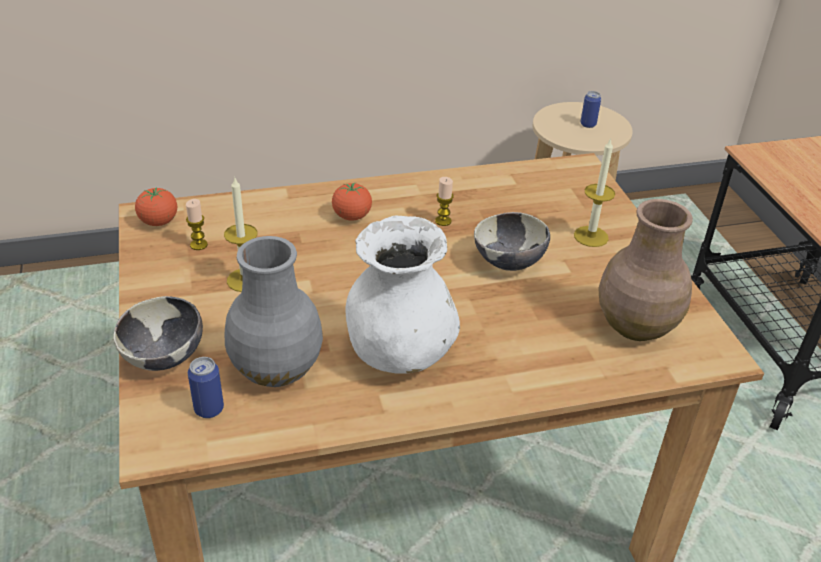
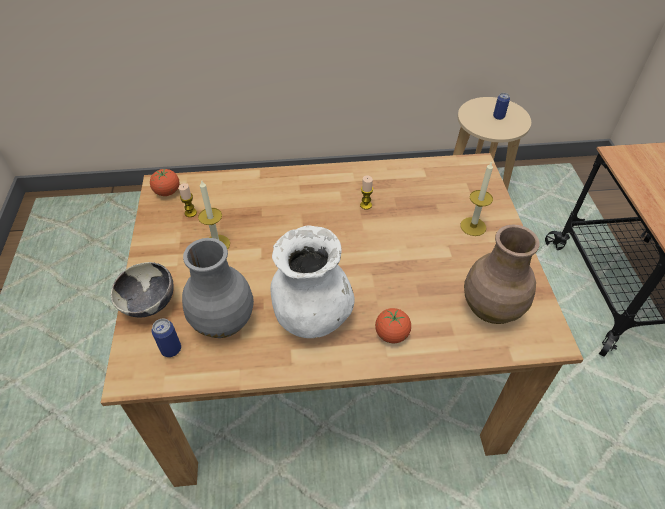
camera: 10 degrees right, 10 degrees up
(352, 216) = (301, 197): tomato -> tomato (391, 334)
(508, 263) = (406, 245): bowl -> none

